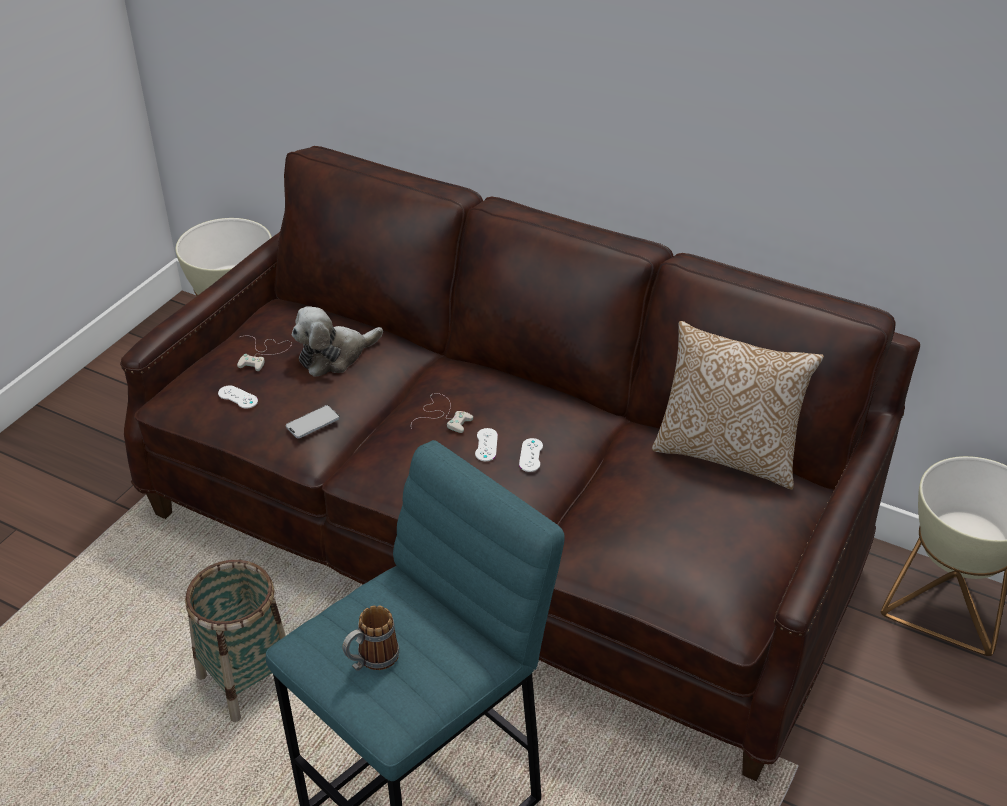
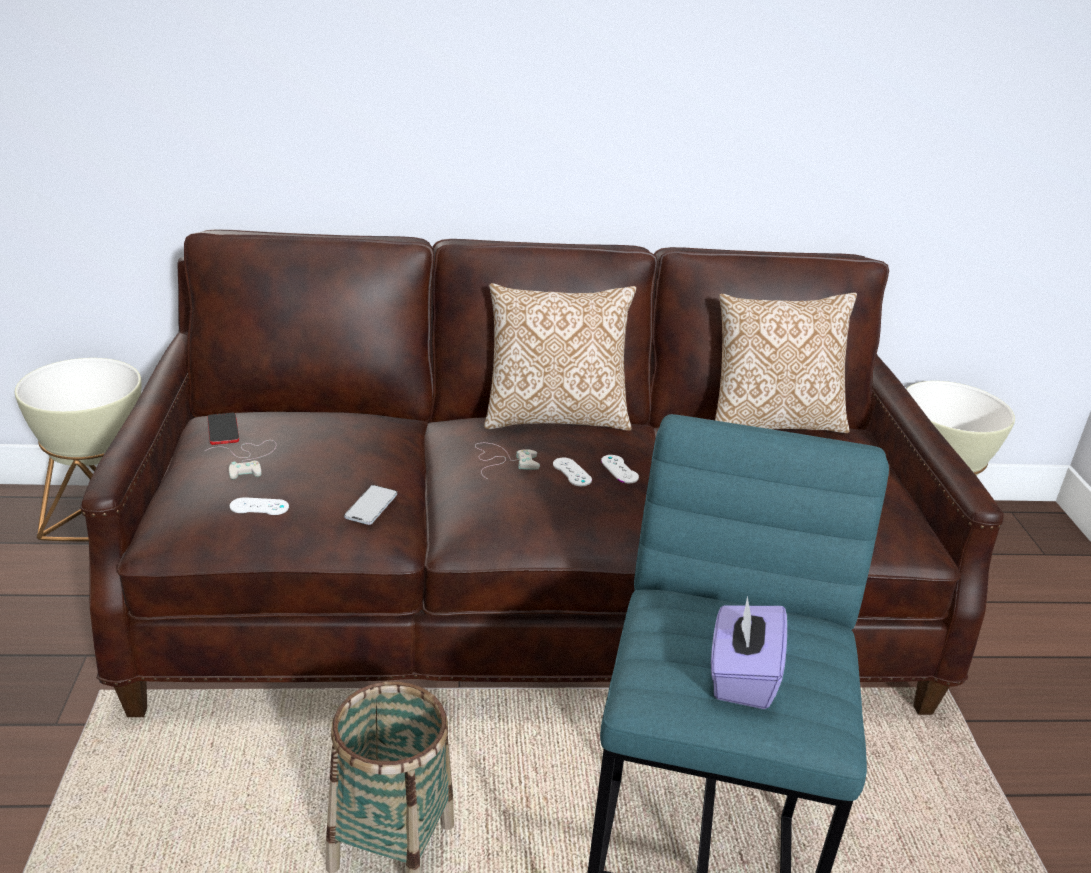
camera: 35 degrees left, 10 degrees down
(272, 320) = (223, 430): none -> phone
(335, 356) = (331, 443): plush toy -> none
(371, 660) = (741, 676): mug -> purple tissue box
(533, 386) = (555, 417): none -> pillow

